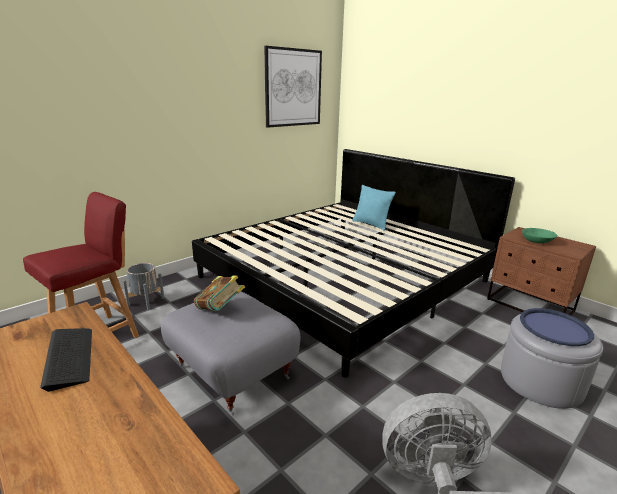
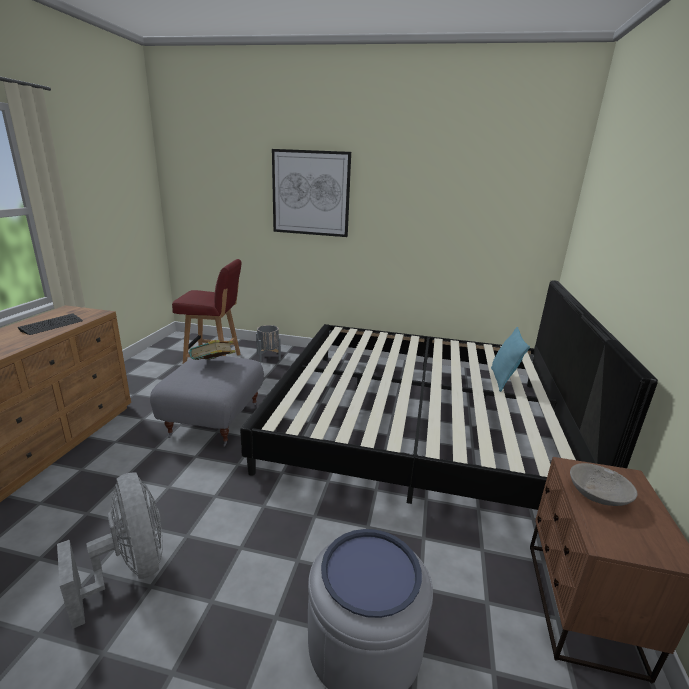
camera: 55 degrees right, 0 degrees up
(293, 88) = (488, 194): picture -> picture (310, 193)
(537, 241) = (597, 495): green bowl -> grey bowl

